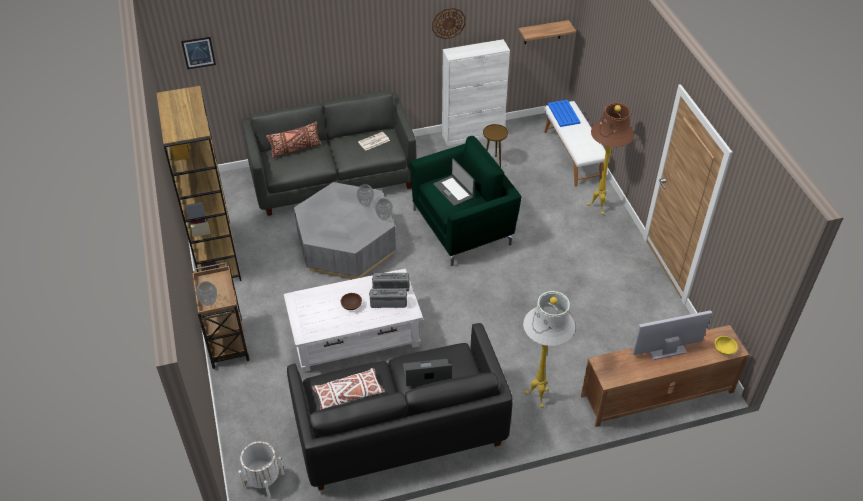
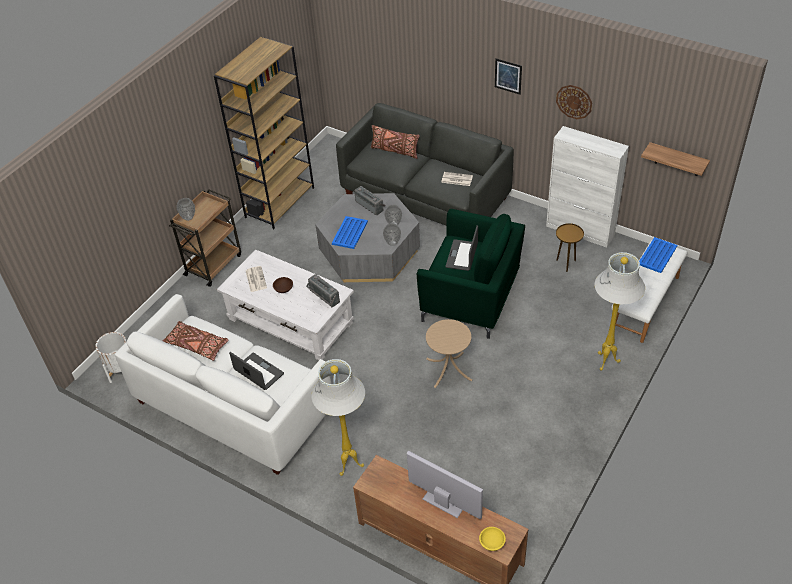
camera: 50 degrees right, 0 degrees up
(198, 52) = (349, 26): picture -> picture (508, 76)
(317, 314) = (255, 279): none -> newspaper
(340, 231) = (350, 232): none -> blue tray
(348, 394) = (197, 345): white pillow -> brown pillow
(388, 302) = (309, 305): radio -> radio (370, 205)
(399, 429) = (233, 406): black sofa -> white sofa
(513, 283) = (449, 369): none -> beige side table
(599, 207) = (606, 362): brown floor lamp -> white floor lamp

